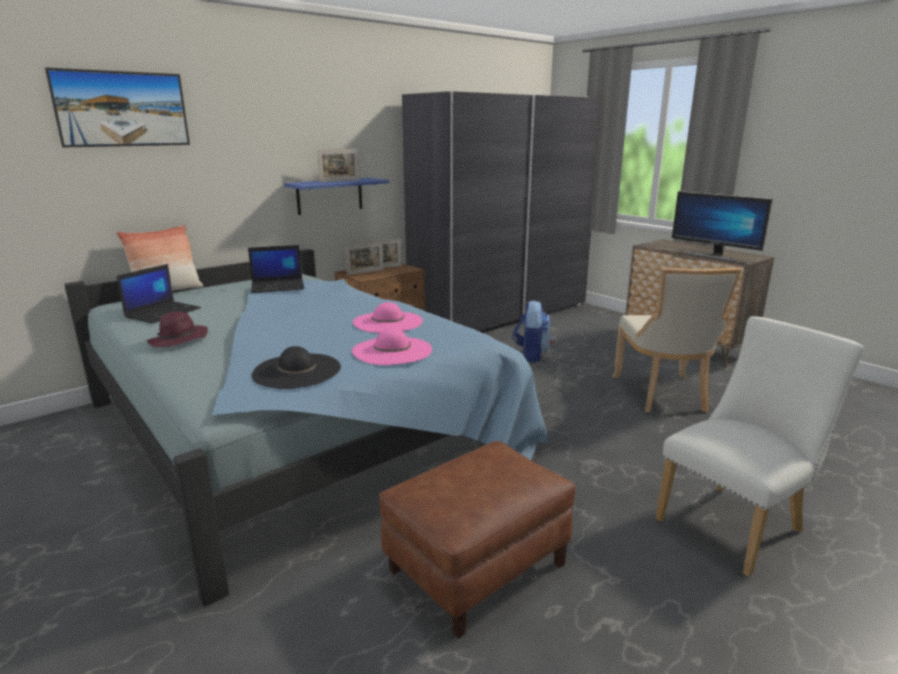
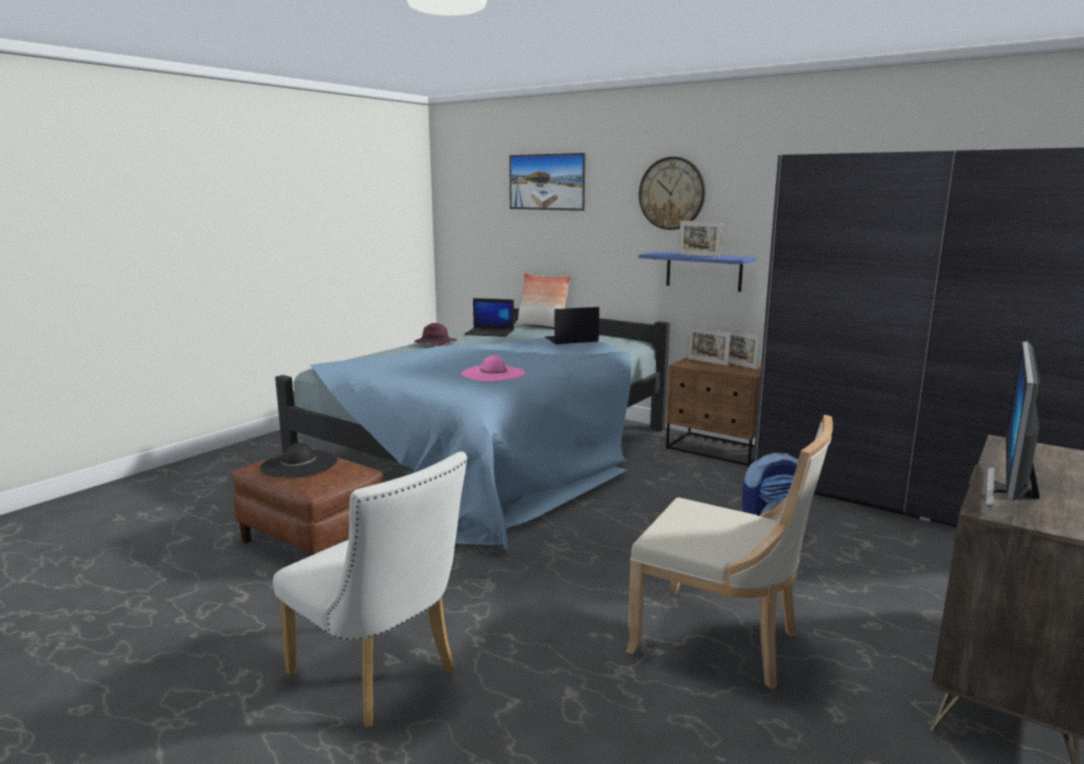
camera: 75 degrees right, 5 degrees down
(278, 286) = (571, 340): laptop -> laptop turned 105 degrees clockwise
(291, 123) = (672, 193): none -> wall clock
(297, 371) = (374, 367): black hat -> black hat (299, 464)
(392, 350) = (422, 381): pink hat -> none
(663, 395) = (721, 641): beige chair -> beige chair turned 135 degrees counterclockwise

